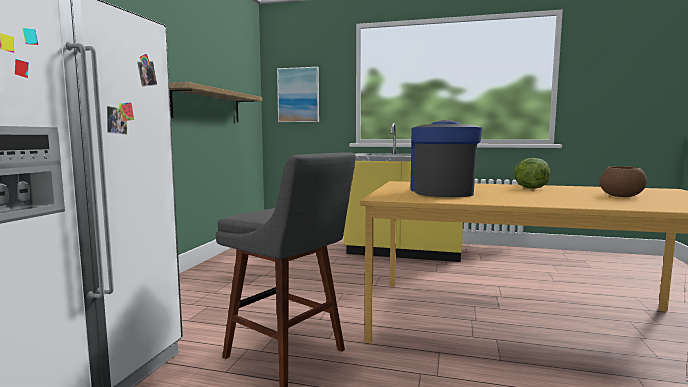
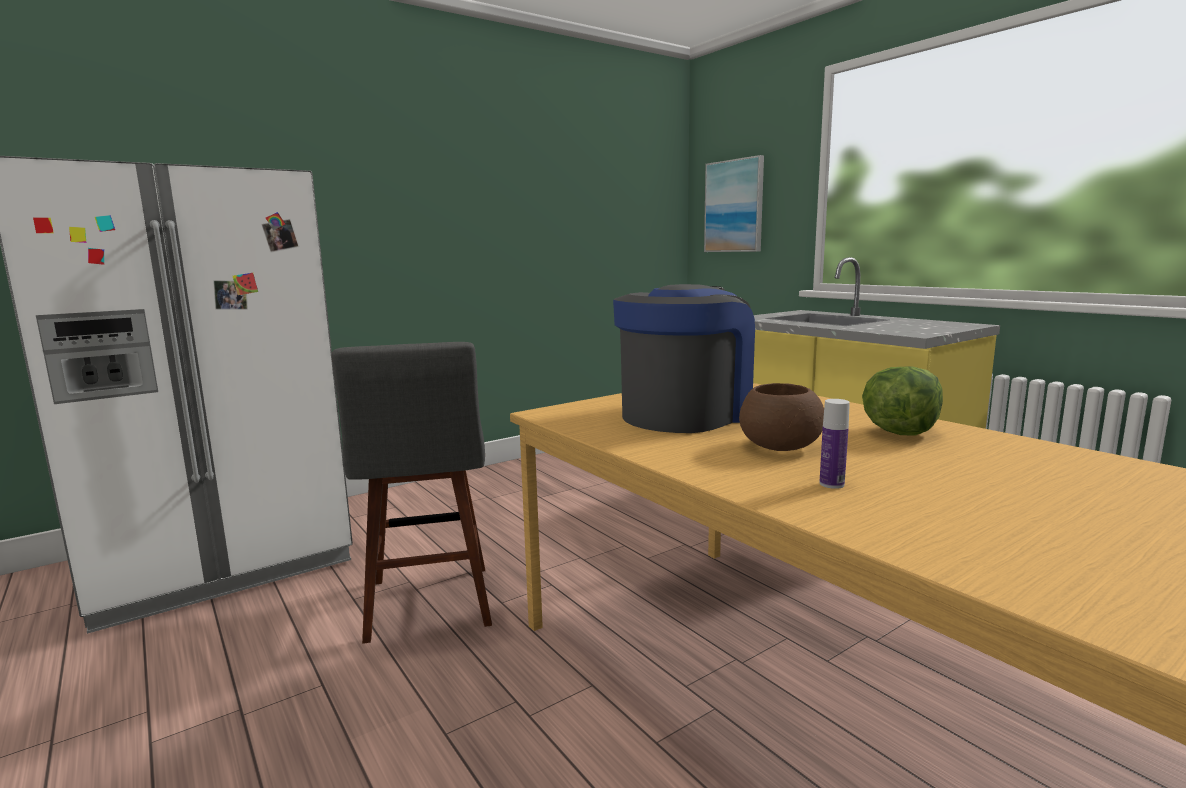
camera: 40 degrees right, 5 degrees up
(208, 106) = (559, 237): shelf -> none
(573, 200) = (831, 484): none -> bottle
(621, 196) = (1022, 498): brown bowl -> brown bowl (778, 447)

